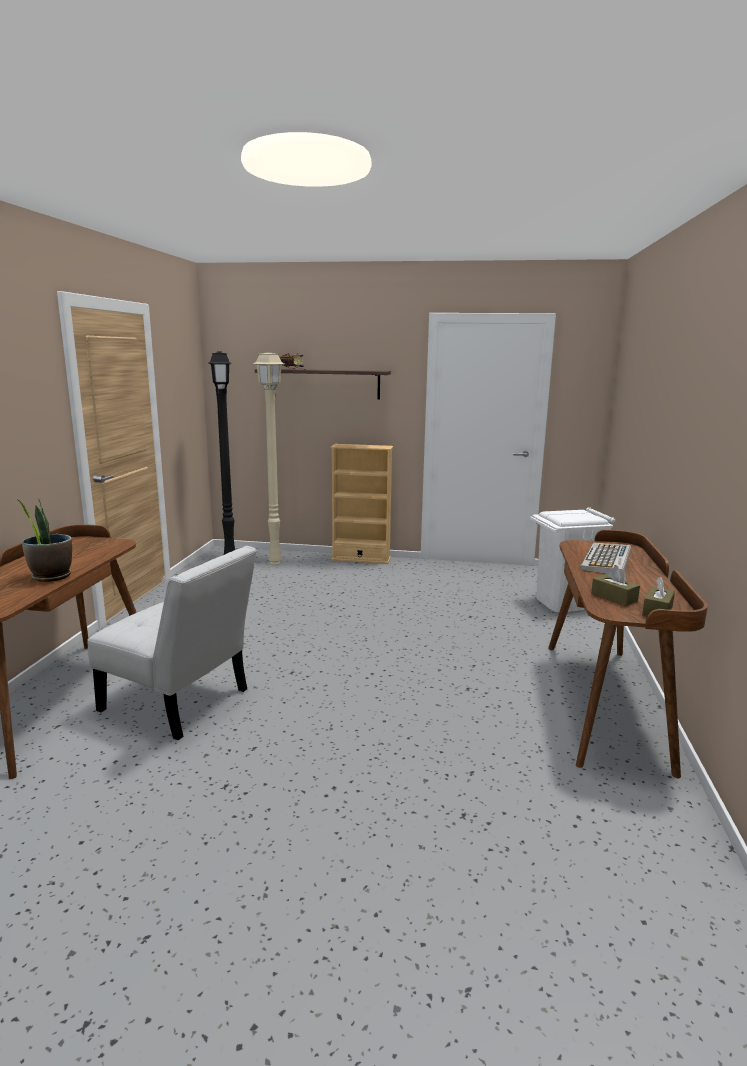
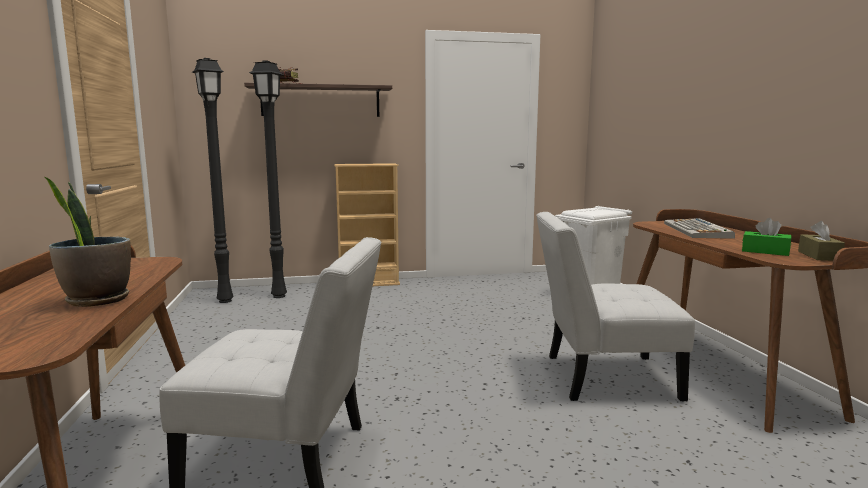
camera: 20 degrees left, 5 degrees down
(275, 562) = (278, 296): beige floor lamp -> black floor lamp
(480, 687) = (602, 377): none -> white chair
(614, 597) = (765, 251): brown tissue box -> green tissue box

